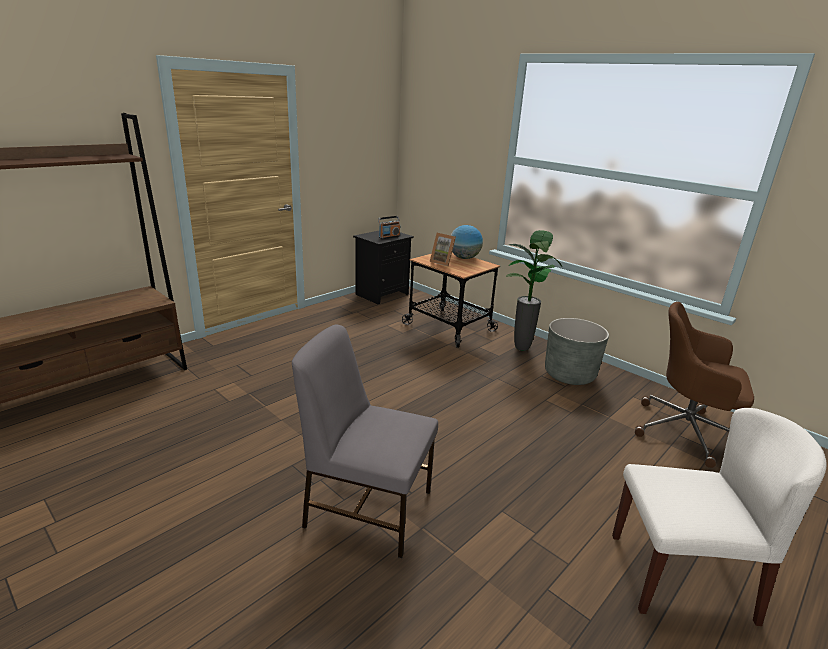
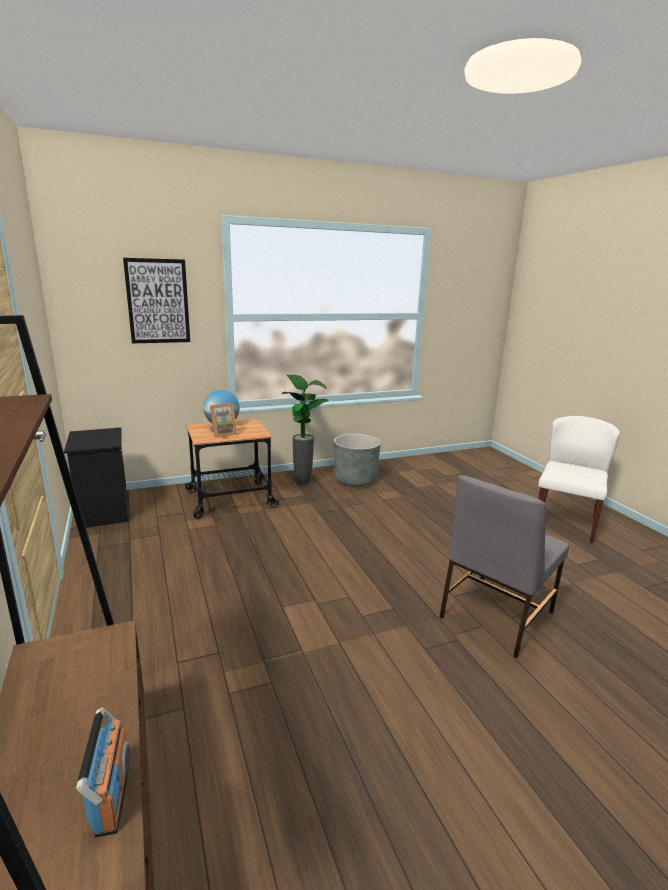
camera: 65 degrees left, 5 degrees down
(389, 237) = (104, 437): radio -> radio (111, 794)
(460, 136) = (158, 301): none -> picture
(685, 431) = (442, 472): brown office chair -> none

